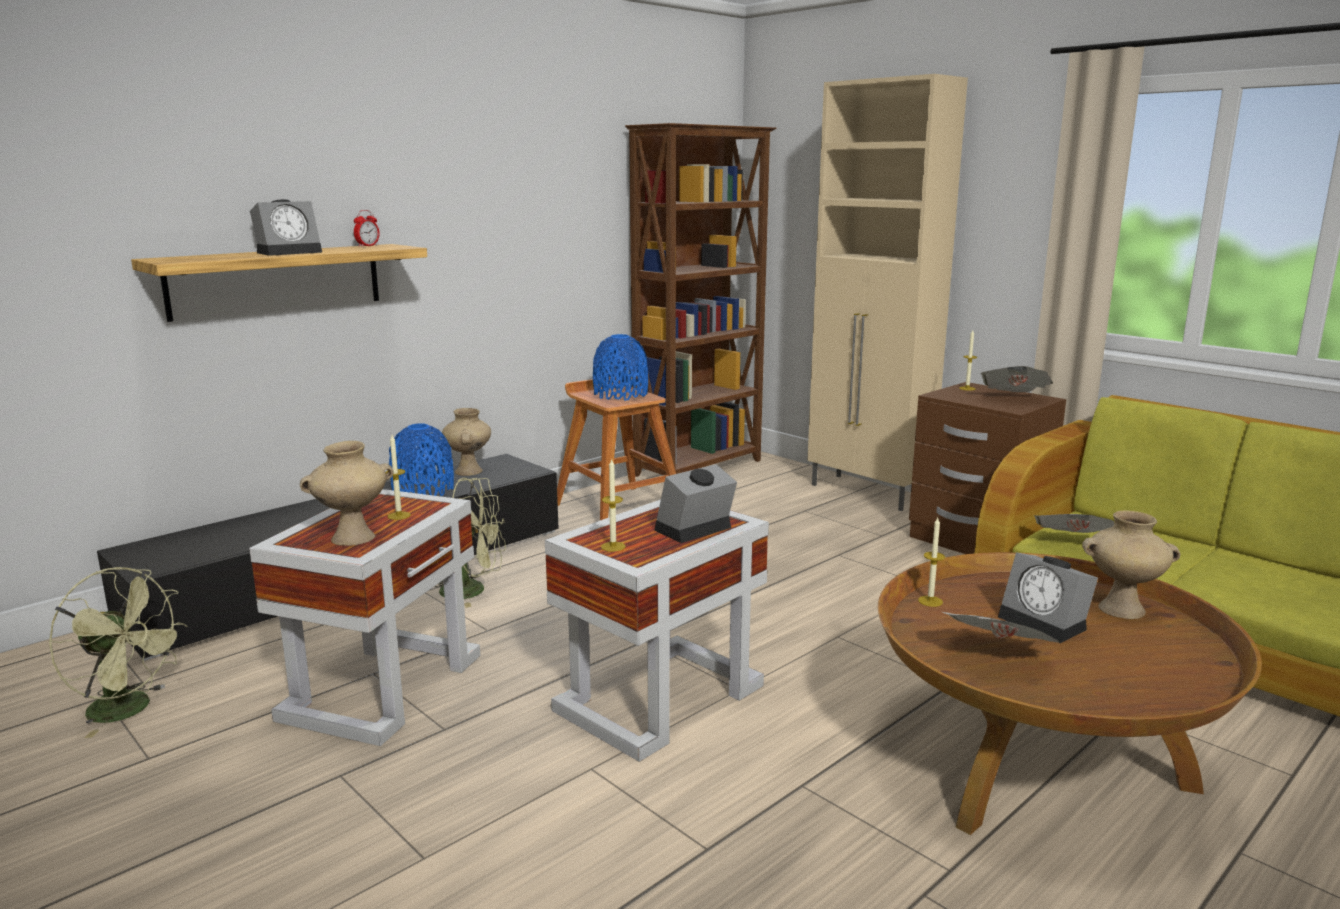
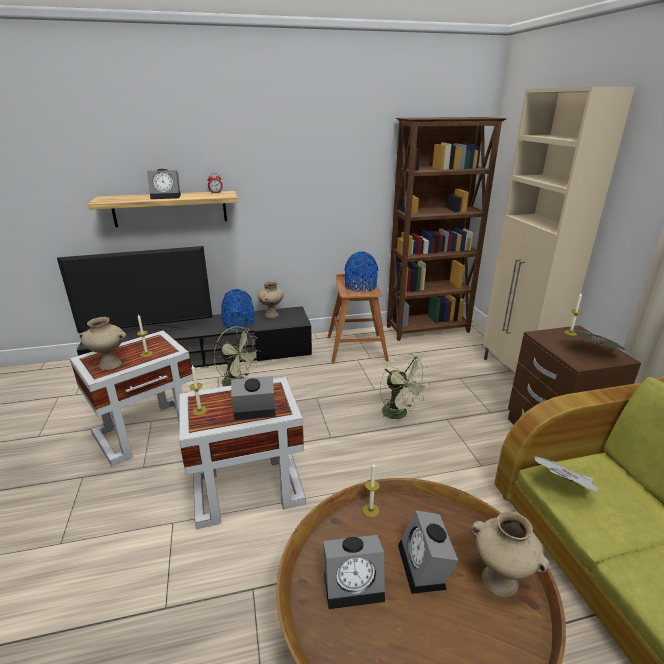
camera: 30 degrees right, 10 degrees up
(130, 710) = (58, 407): green fan -> green fan (399, 414)
(261, 533) = (149, 333): none -> television
(999, 655) = (355, 584): newspaper -> alarm clock

